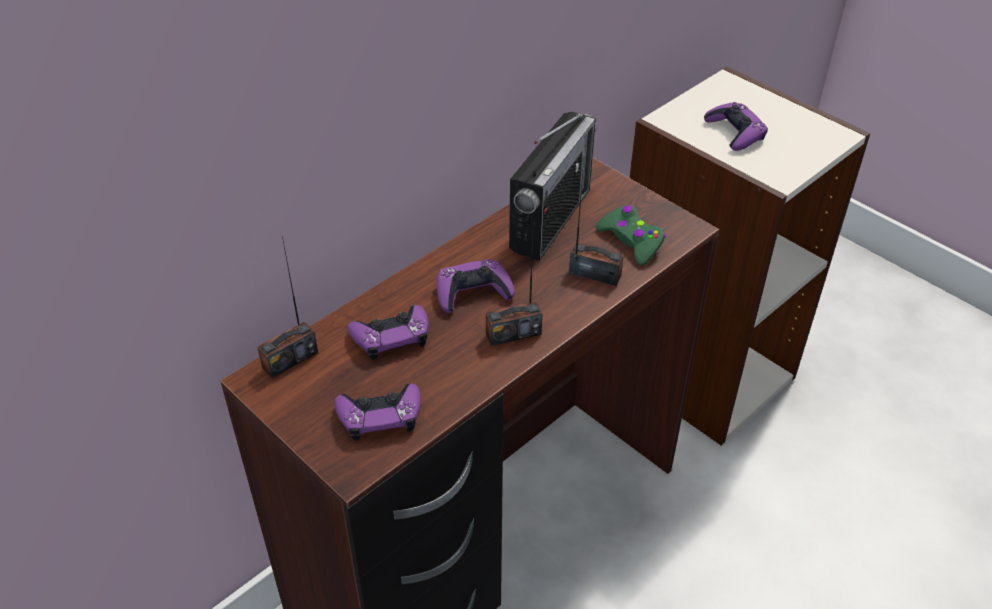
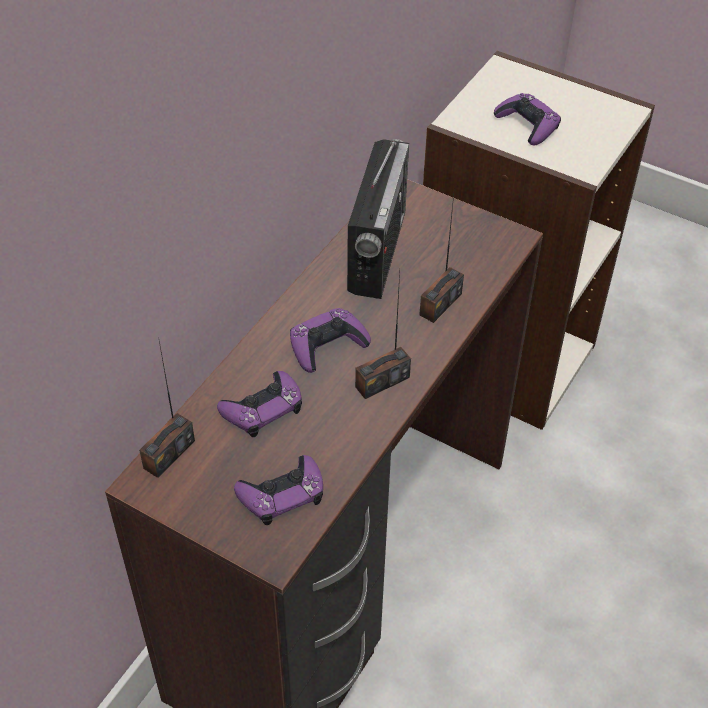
camera: 15 degrees left, 5 degrees up
(594, 274) = (440, 304): radio -> radio turned 120 degrees clockwise
(631, 241) = (463, 261): green game controller -> none

